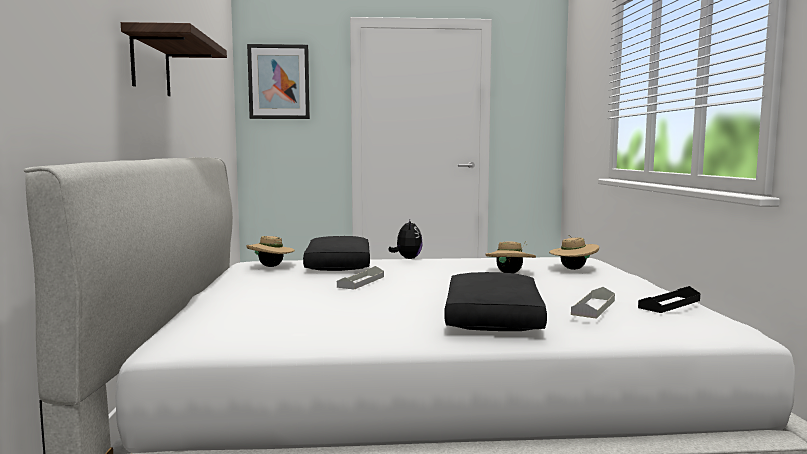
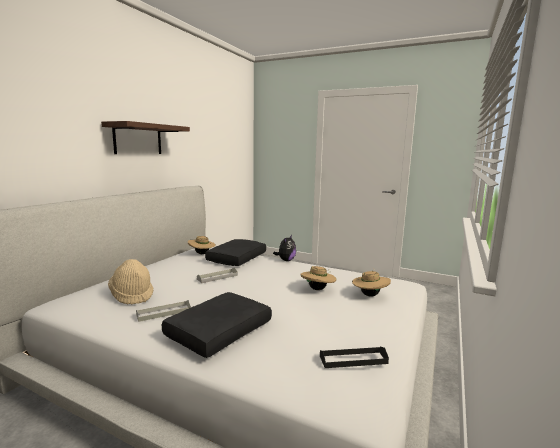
camera: 30 degrees right, 5 degrees up
(279, 82) = (276, 133): picture -> none
(283, 314) = (132, 295): none -> beige hat
(593, 307) = (287, 345): grey tray -> grey tray (164, 313)

